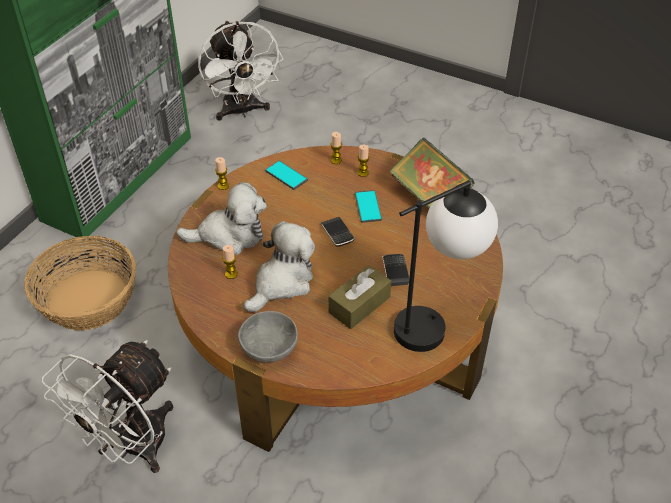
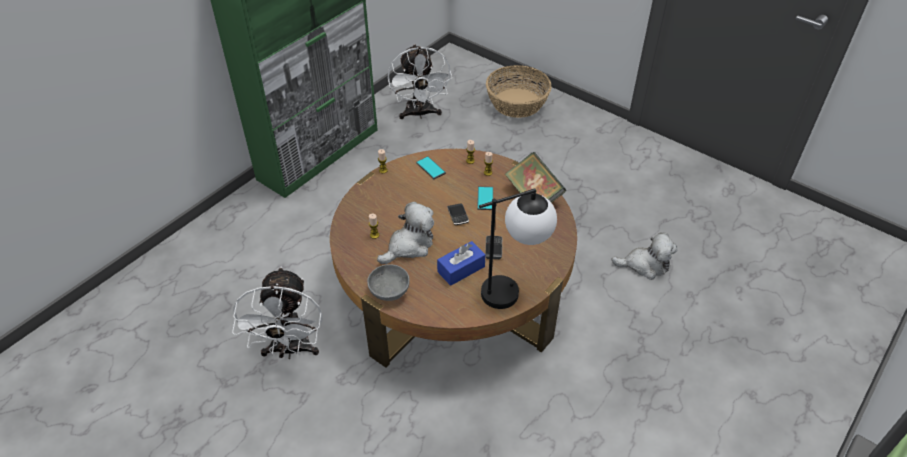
camera: 10 degrees right, 0 degrees up
(88, 300) = (279, 242): basket -> basket (517, 103)
(132, 447) = (290, 350): white fan -> white fan turned 45 degrees counterclockwise
(229, 235) = (379, 207): plush toy -> plush toy (645, 265)
(359, 305) = (461, 269): brown tissue box -> blue tissue box

